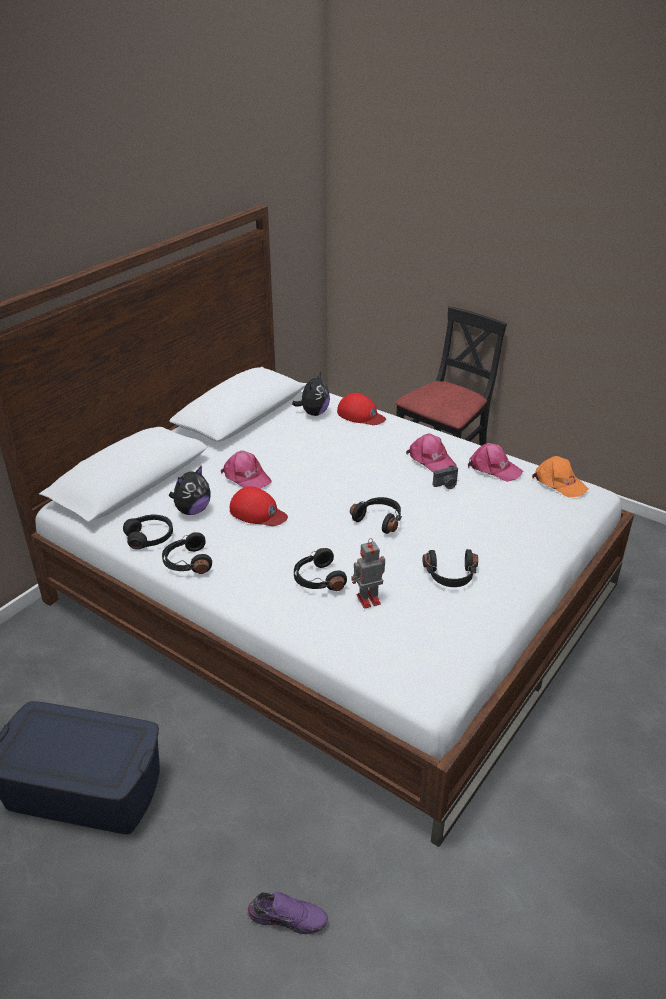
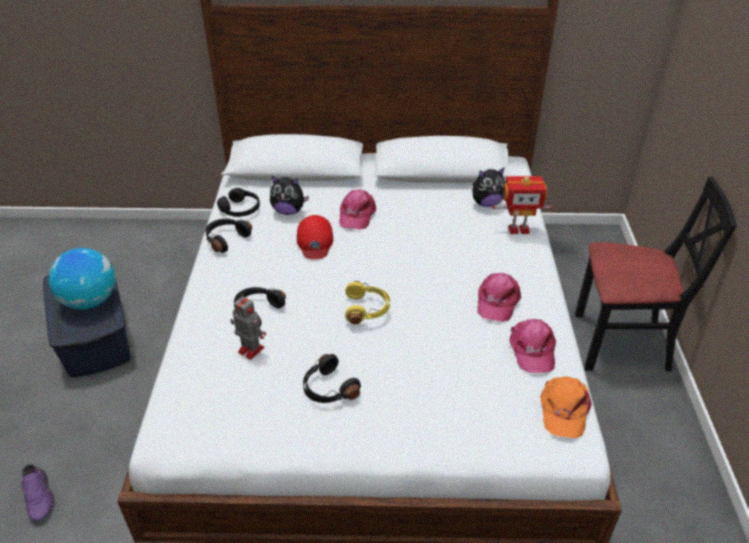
camera: 55 degrees right, 5 degrees up
(82, 739) = (90, 301): none -> globe
(361, 415) = (518, 229): red cap -> toy robot
(379, 520) = (367, 309): black headphones -> yellow headphones
(446, 485) = (466, 328): camera -> none

